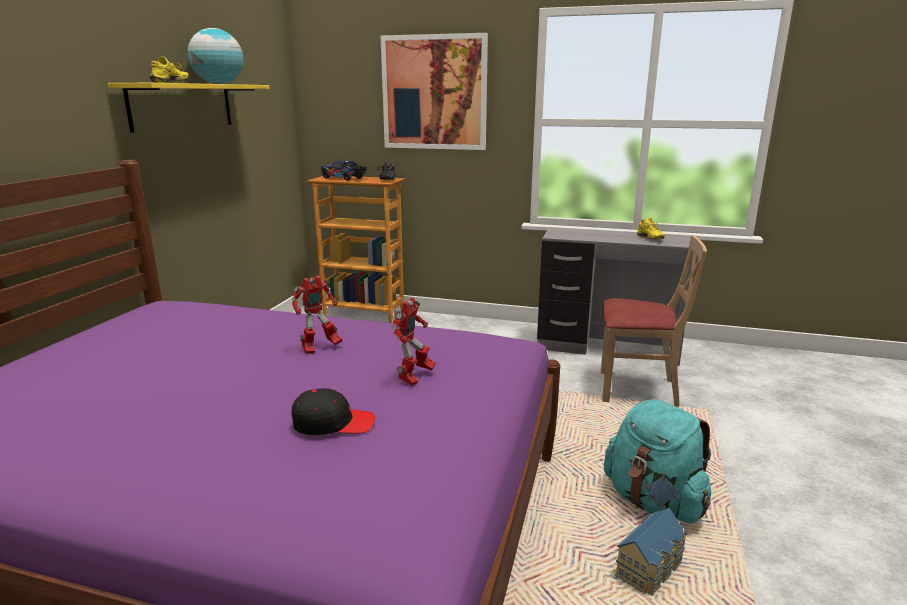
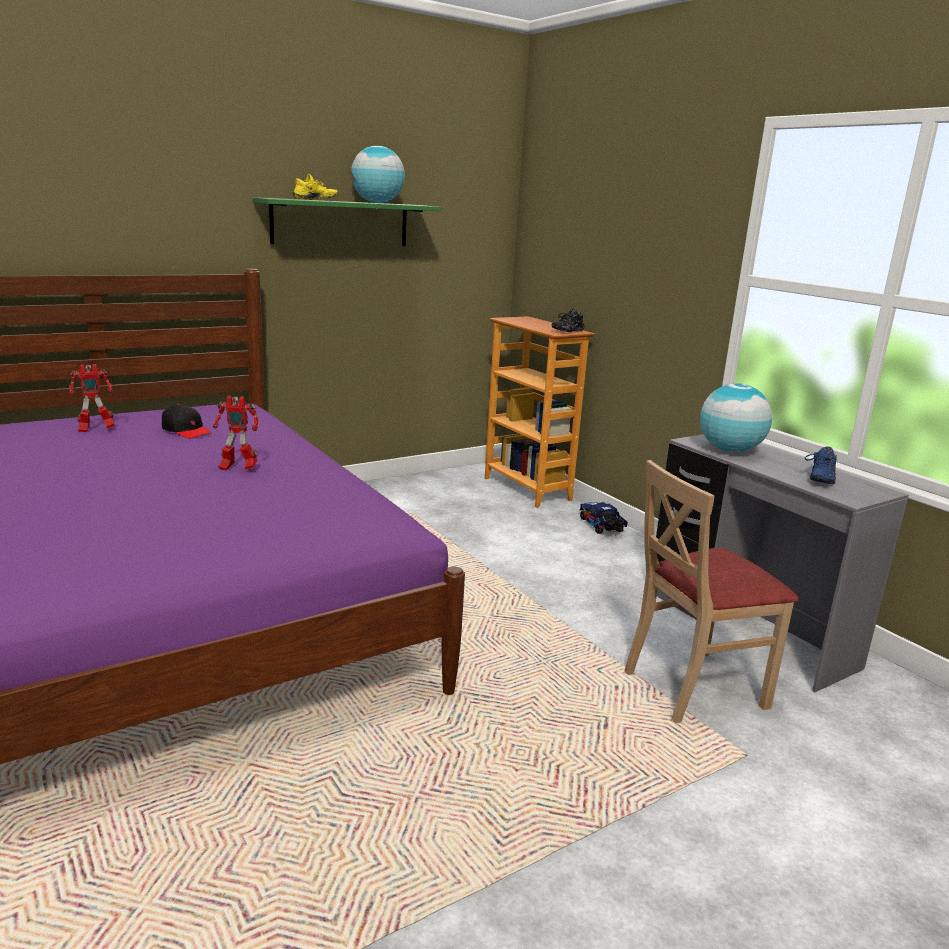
camera: 40 degrees right, 0 degrees up
(182, 106) = (340, 223): yellow shelf -> green shelf
(333, 423) = (117, 517): black cap -> black cap (186, 430)
(345, 179) = (529, 323): toy truck -> toy truck (602, 527)
(414, 377) = (240, 514): toy robot -> toy robot (95, 430)
(434, 93) = (638, 228): picture -> none
(582, 236) = (730, 451): none -> globe
(637, 389) = (693, 687): beige chair -> beige chair turned 105 degrees clockwise
(648, 238) = (818, 479): yellow shoe -> blue shoe
(651, 569) = (362, 834): toy house -> none
(653, 502) = (480, 790): turquoise backpack -> none

